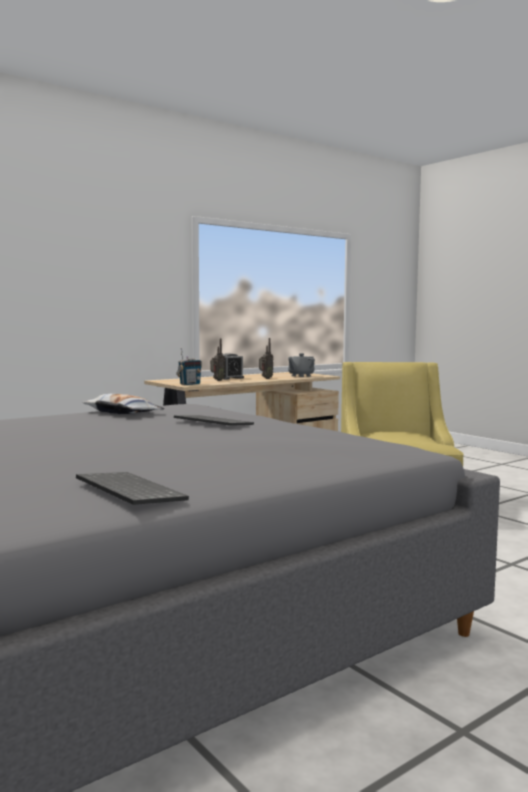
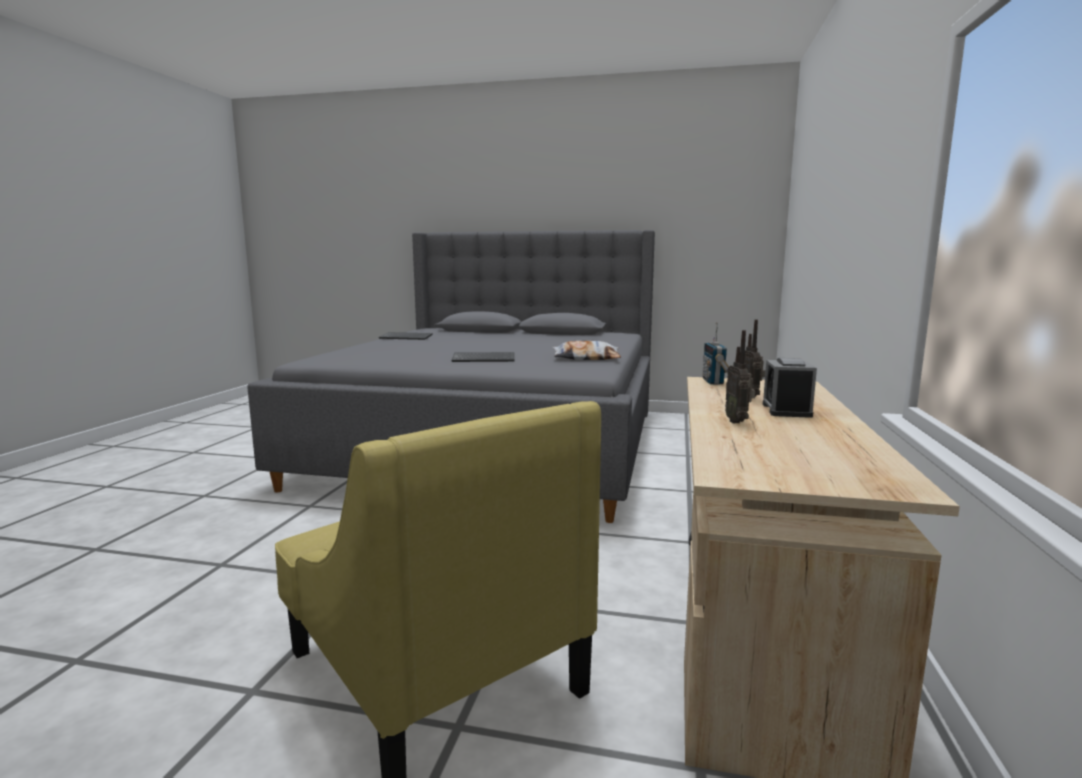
camera: 140 degrees right, 5 degrees up
(301, 376) = (757, 456): grey teapot -> none

